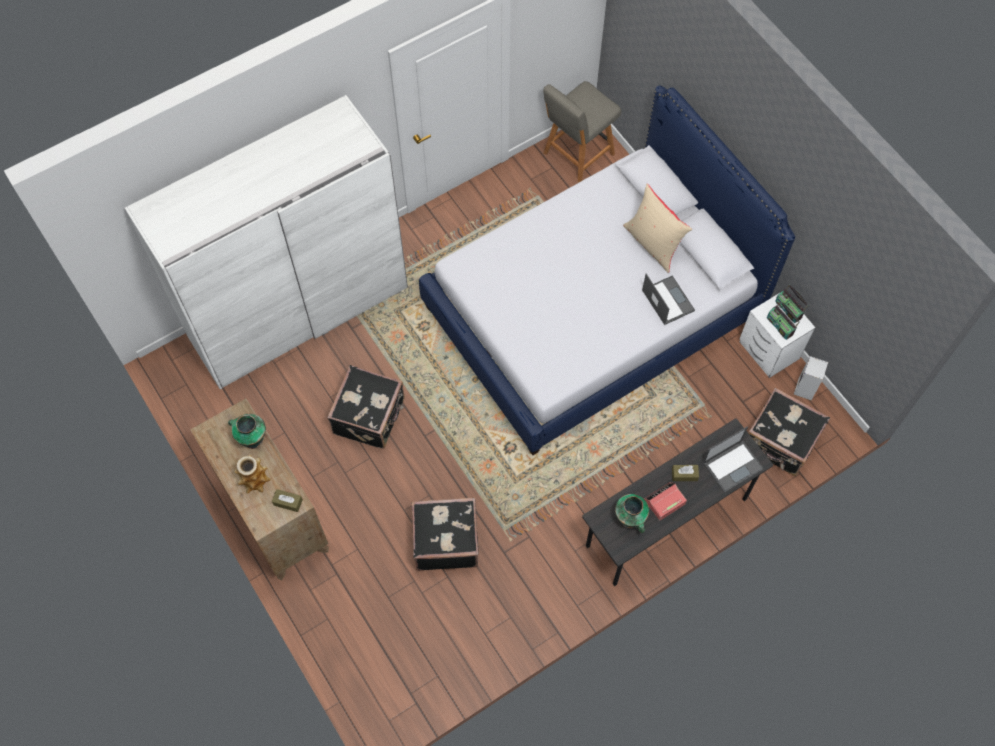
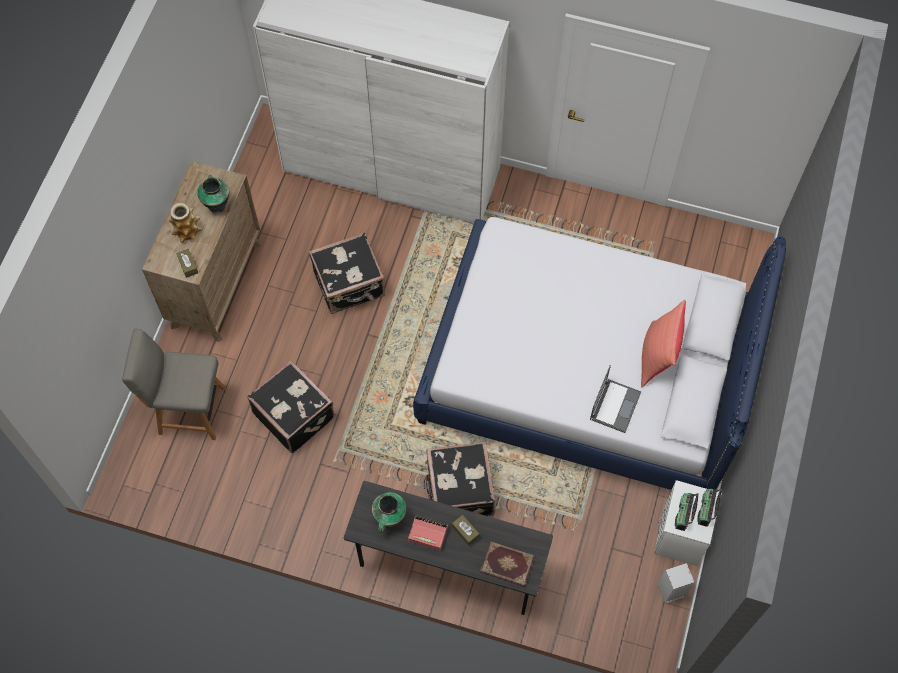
camera: 50 degrees right, 0 degrees up
(577, 155) = (720, 252): grey chair -> grey chair (189, 410)
(653, 244) = (658, 356): beige pillow -> red pillow
(733, 465) = (507, 563): laptop -> book
(780, 442) = (601, 606): black suitcase -> black suitcase (458, 491)

